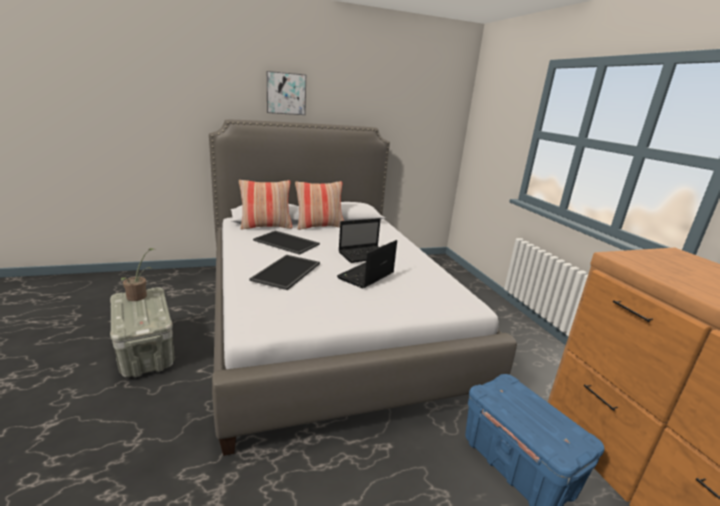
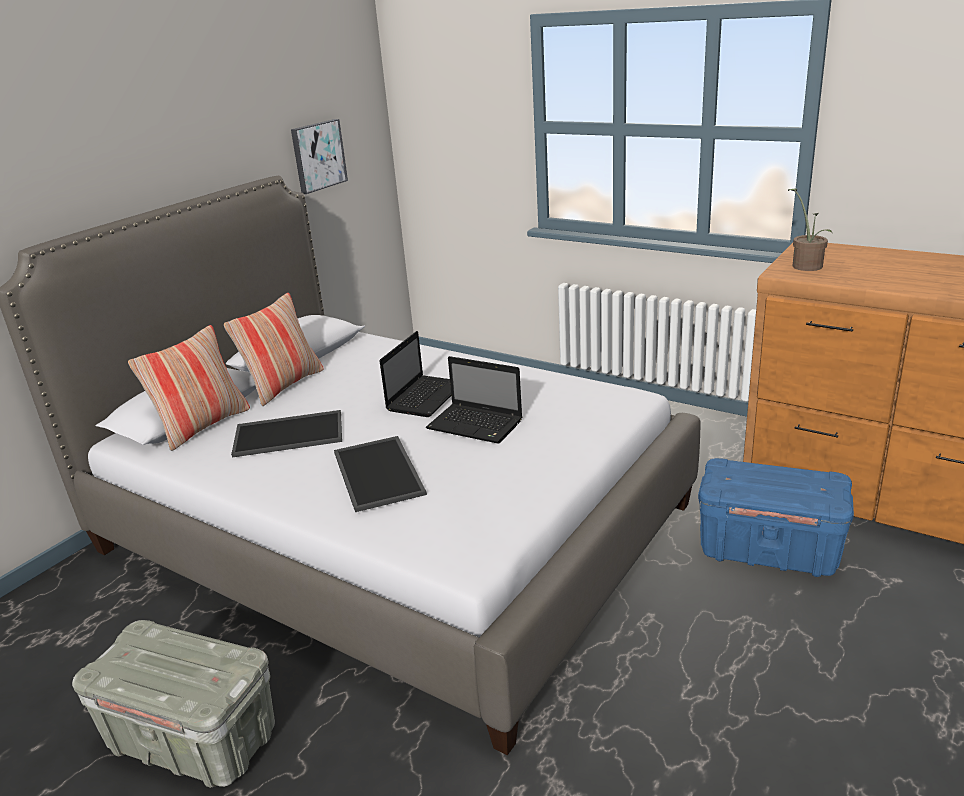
camera: 35 degrees left, 5 degrees up
(140, 295) = (131, 651): potted plant -> potted plant (805, 265)
(286, 93) = (107, 160): picture -> picture (318, 156)
(365, 276) = (477, 425): laptop -> laptop turned 60 degrees counterclockwise

